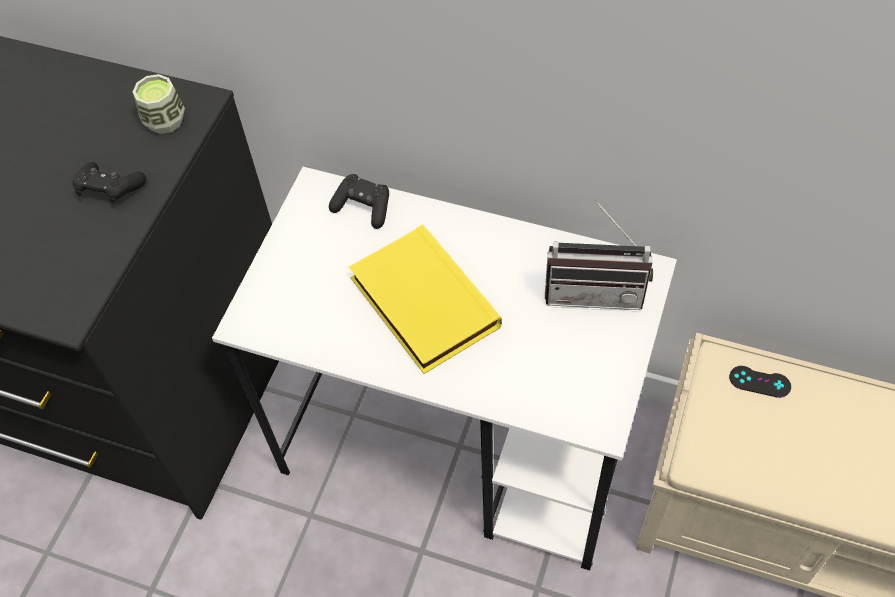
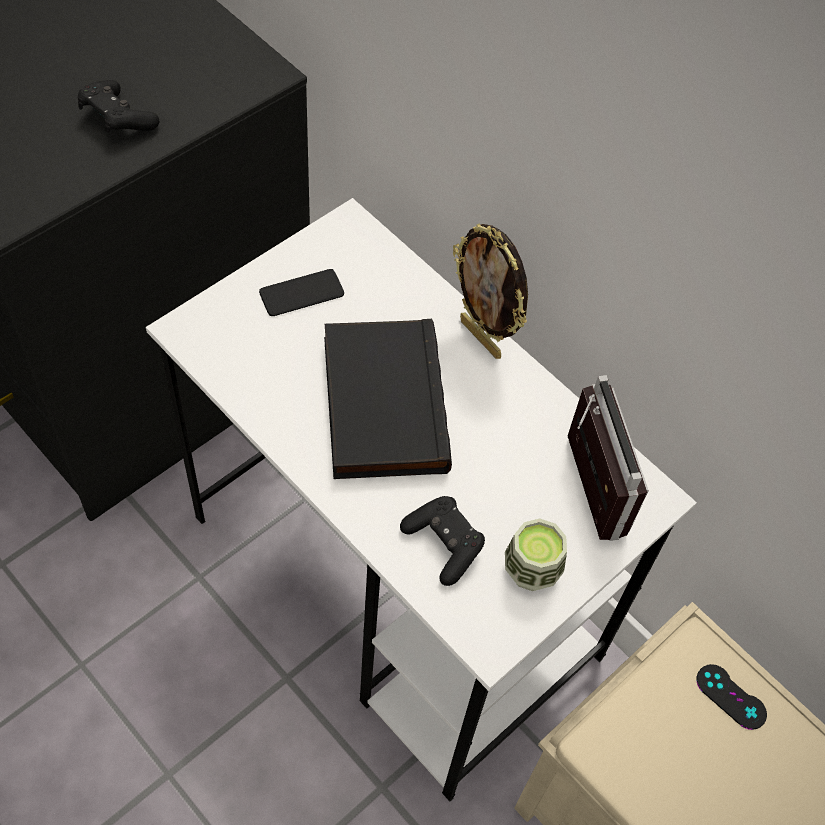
camera: 20 degrees right, 0 degrees up
(165, 121) = (218, 75): cup -> cup (531, 569)
(312, 254) = (301, 293): none -> phone
(363, 207) = (386, 271): black game controller -> black game controller (444, 544)
(421, 303) = (380, 403): yellow book -> black book
(462, 221) = (482, 338): none -> picture frame
(595, 289) = (580, 487): radio -> radio turned 135 degrees counterclockwise

